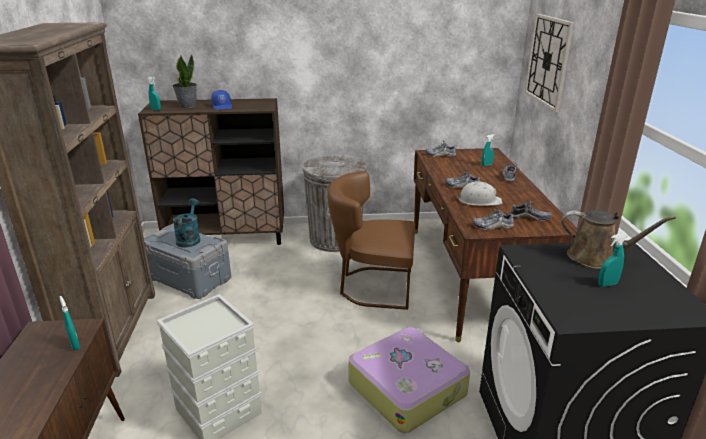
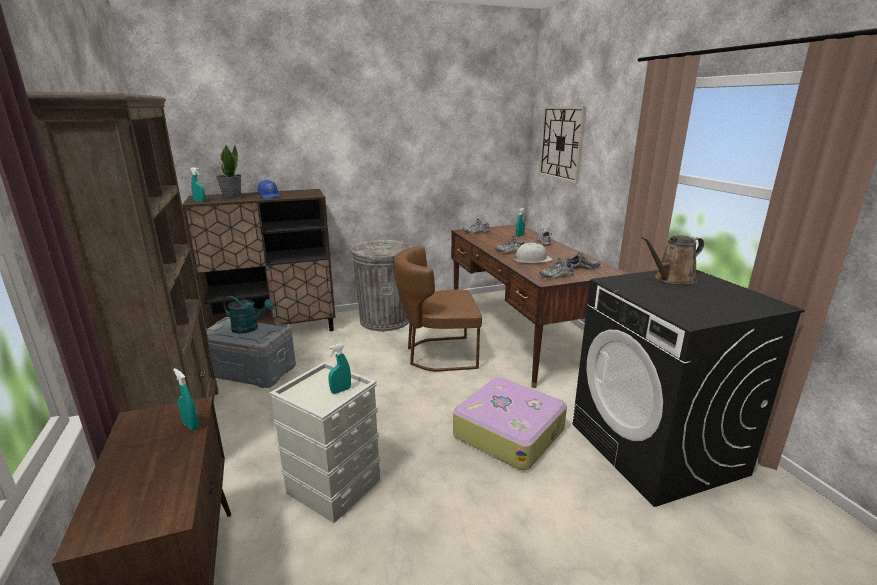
camera: 15 degrees left, 5 degrees down
(189, 238) = (249, 328): turquoise watering can -> turquoise watering can turned 120 degrees clockwise
(596, 258) = (672, 279): brown watering can -> brown watering can turned 150 degrees clockwise
(607, 284) = (696, 294): turquoise spray bottle -> turquoise spray bottle (340, 390)

